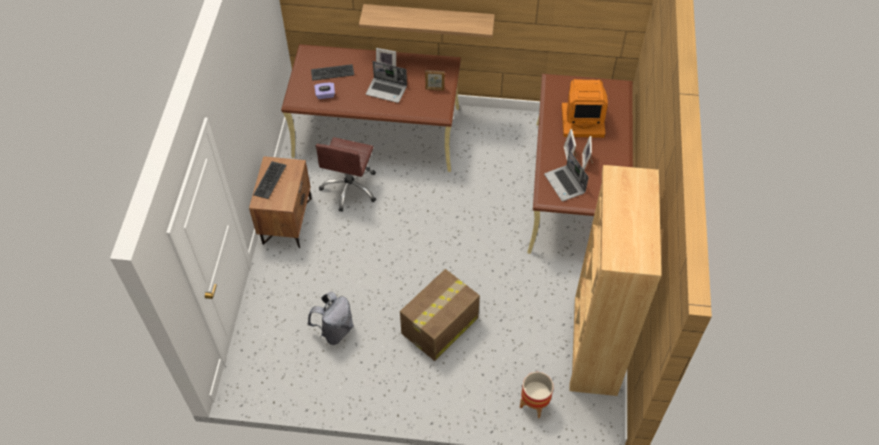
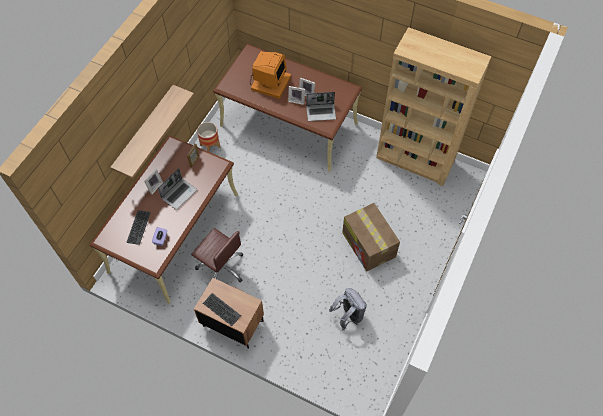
camera: 70 degrees left, 5 degrees up
(534, 404) = (446, 208): planter -> planter (210, 146)

